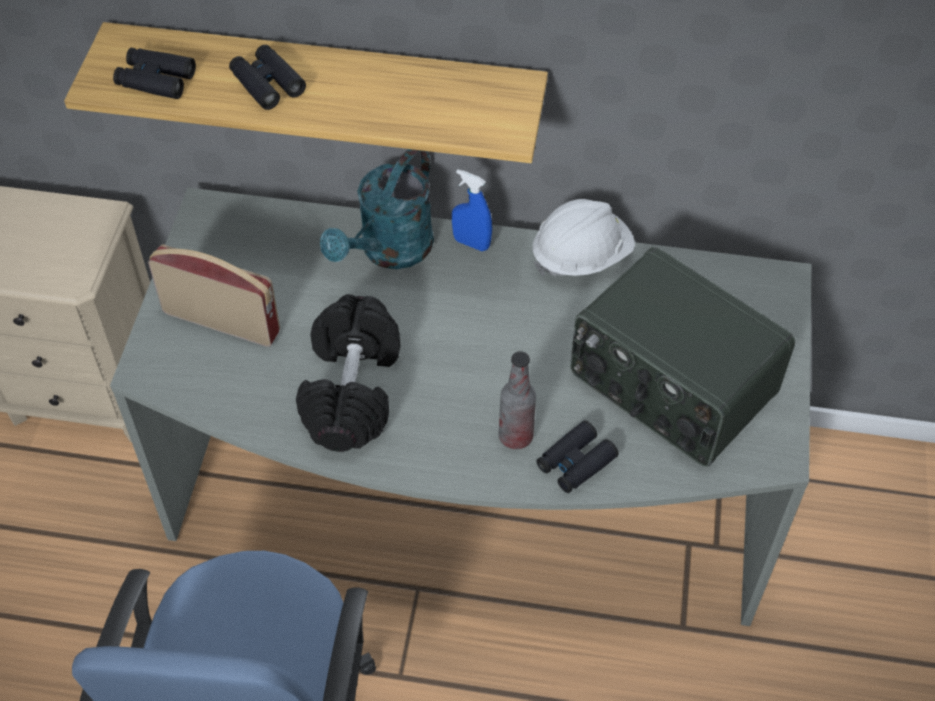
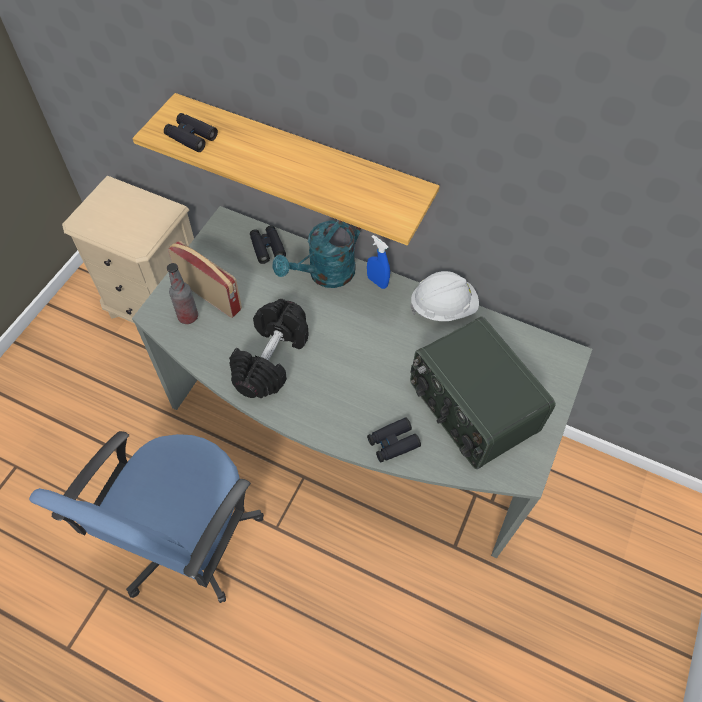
camera: 15 degrees right, 5 degrees up
(267, 83) = (258, 154): black binoculars -> black binoculars (267, 247)
(515, 436) = (361, 415): bottle -> bottle (188, 316)

